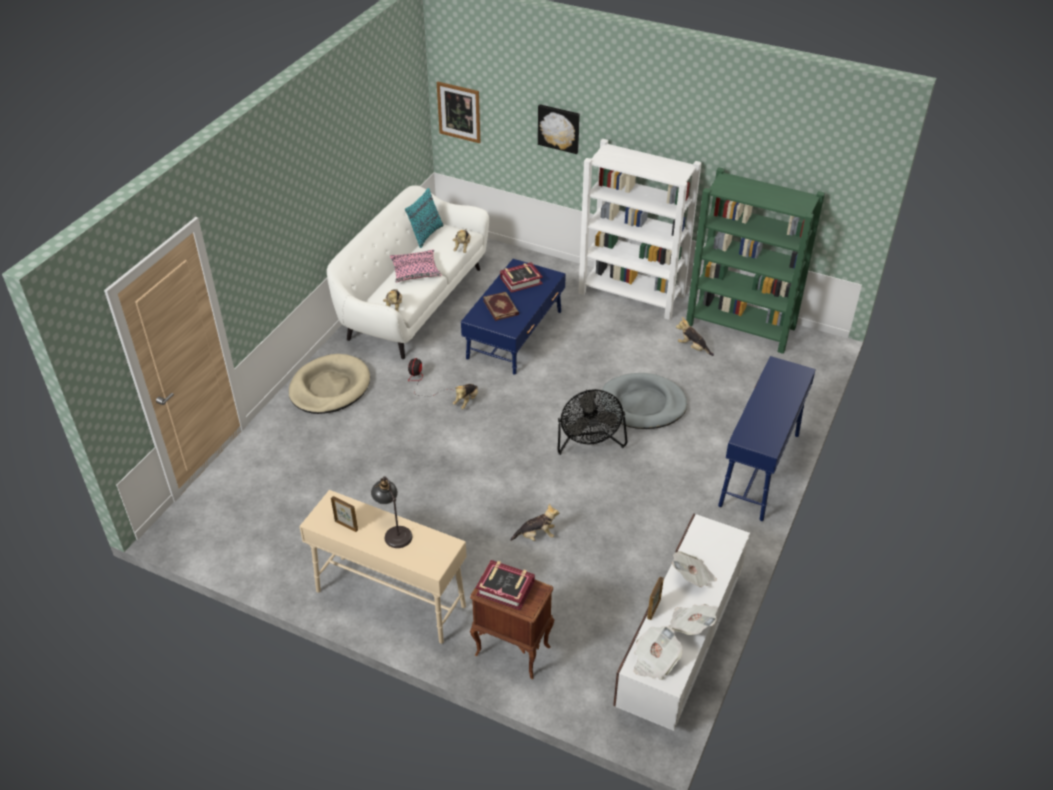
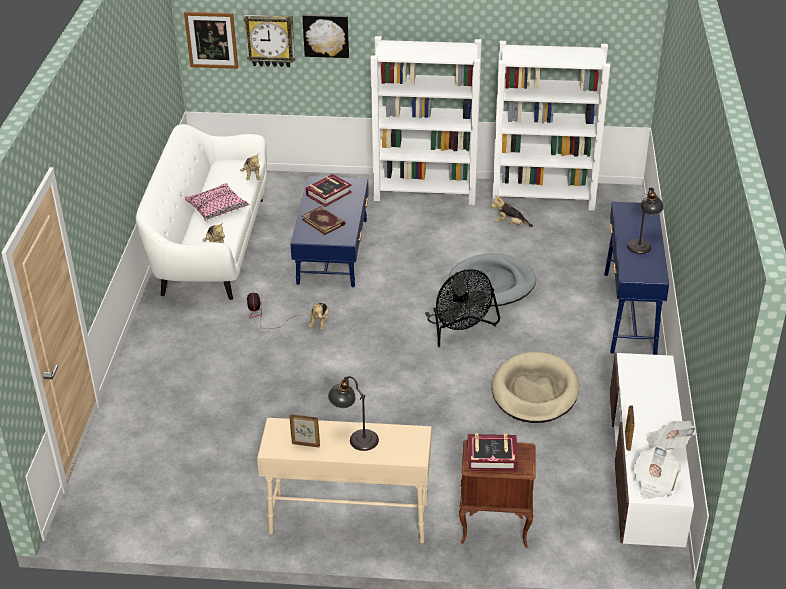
camera: 20 degrees left, 5 degrees down
(329, 387) = (169, 344): beige dog bed -> beige dog bed (534, 391)
(426, 235) = (207, 172): turquoise pillow -> none
(509, 122) = (270, 40): none -> wall clock
(536, 536) = (458, 423): plush toy -> none
(693, 577) = (646, 405): newspaper -> none
(740, 326) = (543, 196): green bookcase -> white bookcase
(776, 406) = (642, 241): none -> grey table lamp

